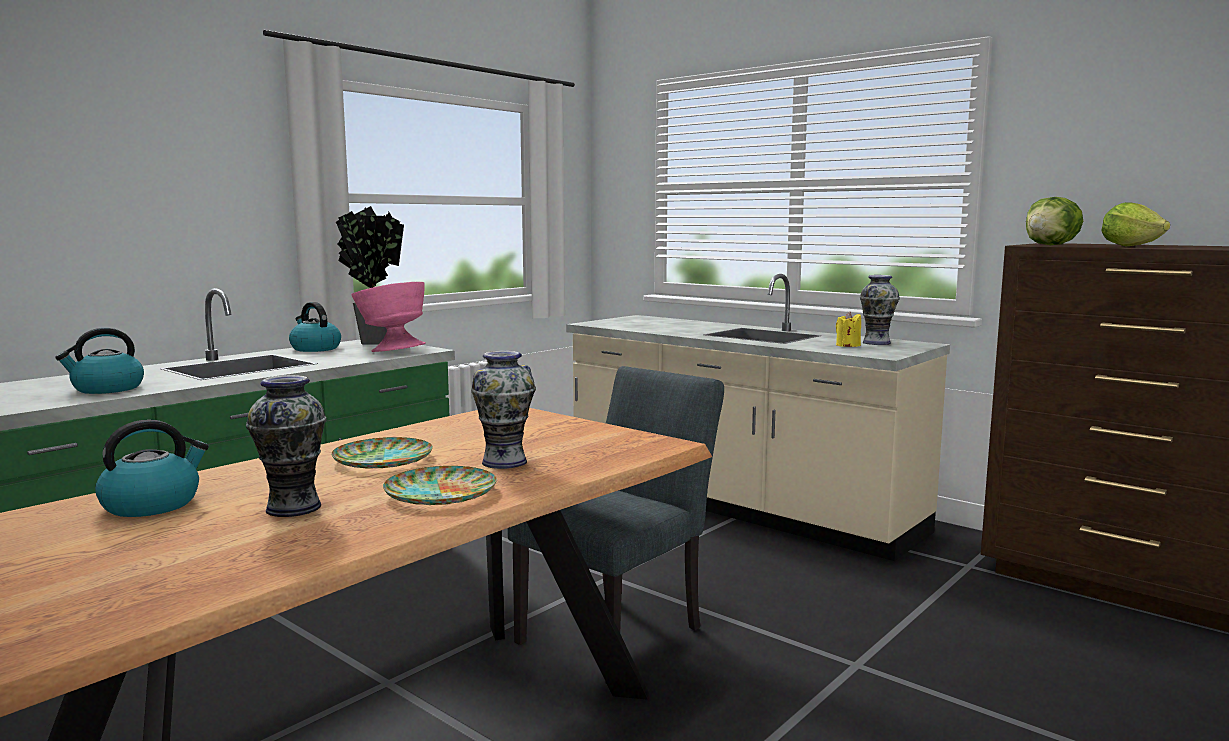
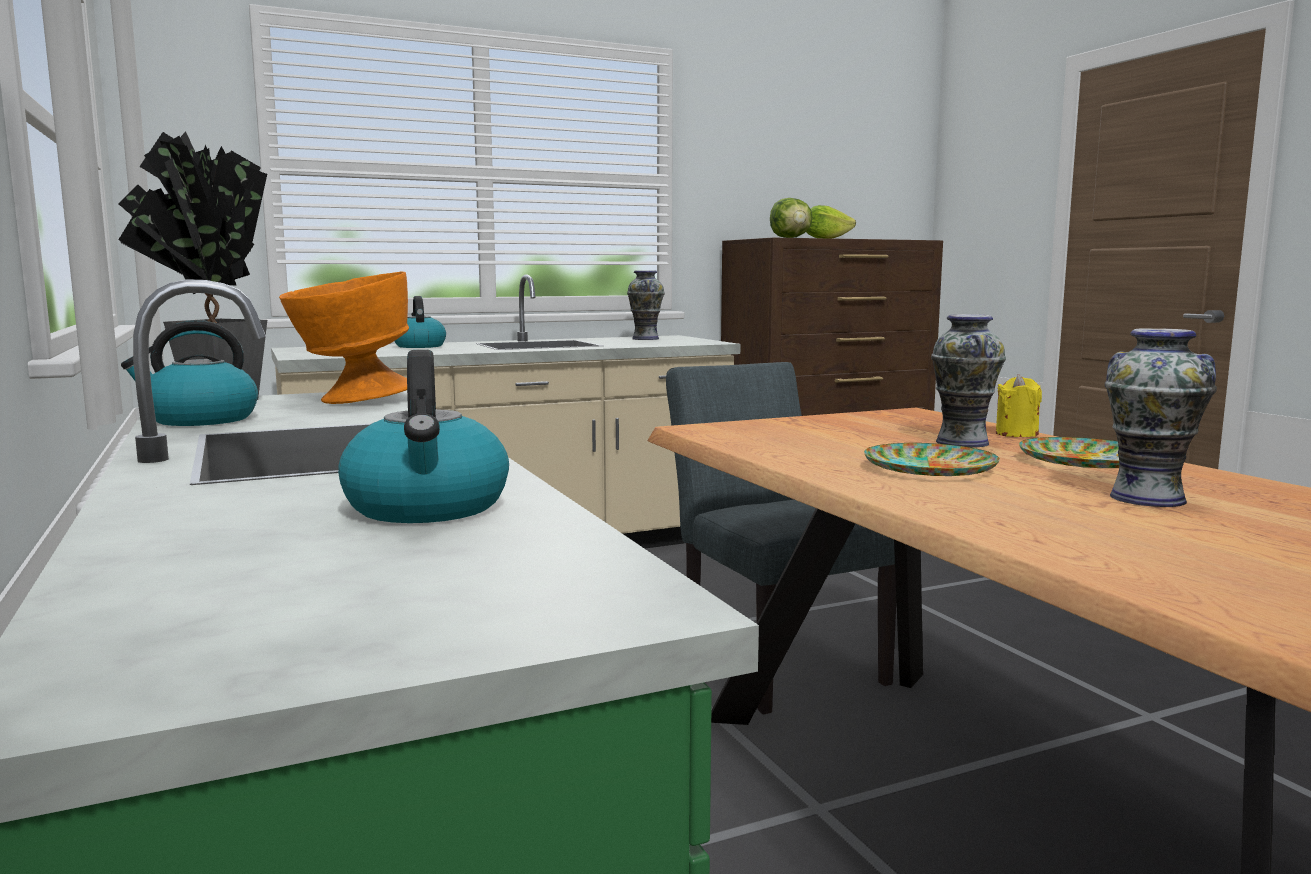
camera: 65 degrees left, 0 degrees up
(152, 504) = (1141, 546): kettle -> kettle (419, 346)
(391, 351) = (351, 400): pink bowl -> orange bowl
(848, 345) = (648, 341): yellow candle -> yellow candle (1016, 434)

